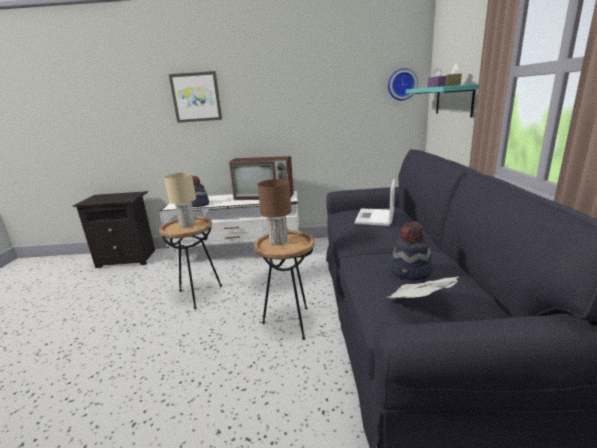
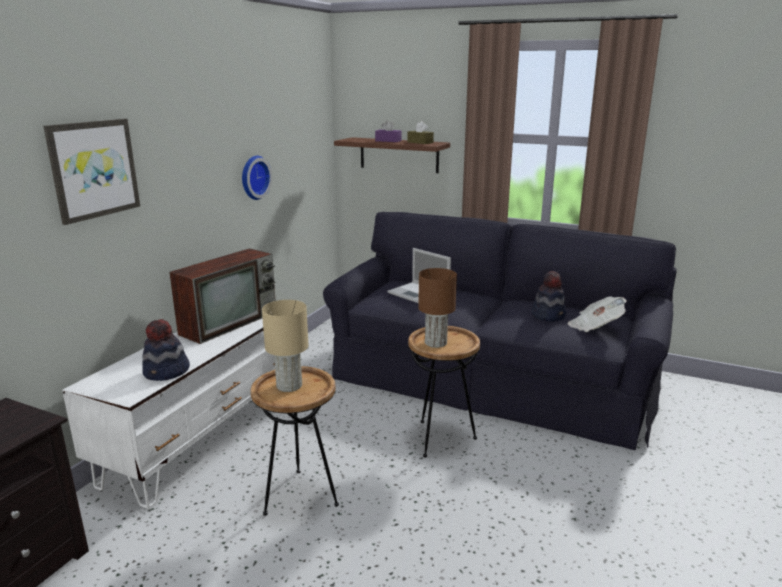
camera: 65 degrees left, 0 degrees up
(401, 84) = (316, 133): wall clock -> wall clock (253, 177)
(454, 100) = (399, 155): turquoise shelf -> brown shelf

